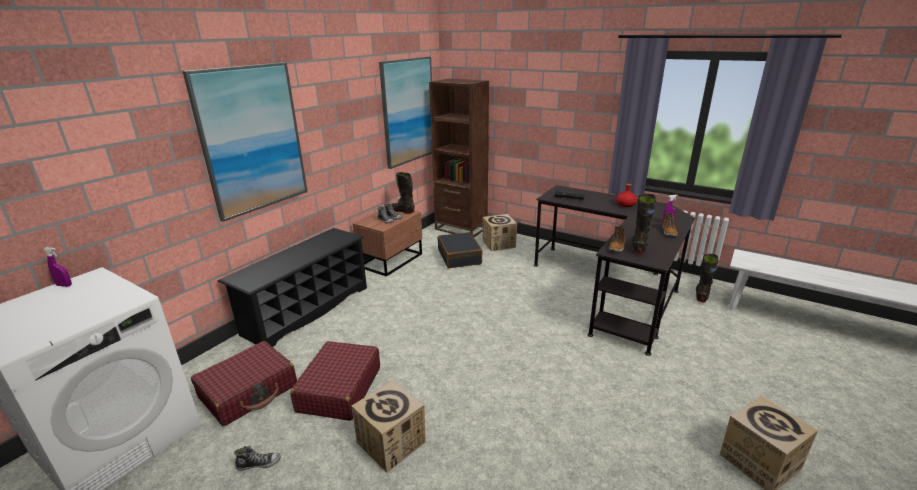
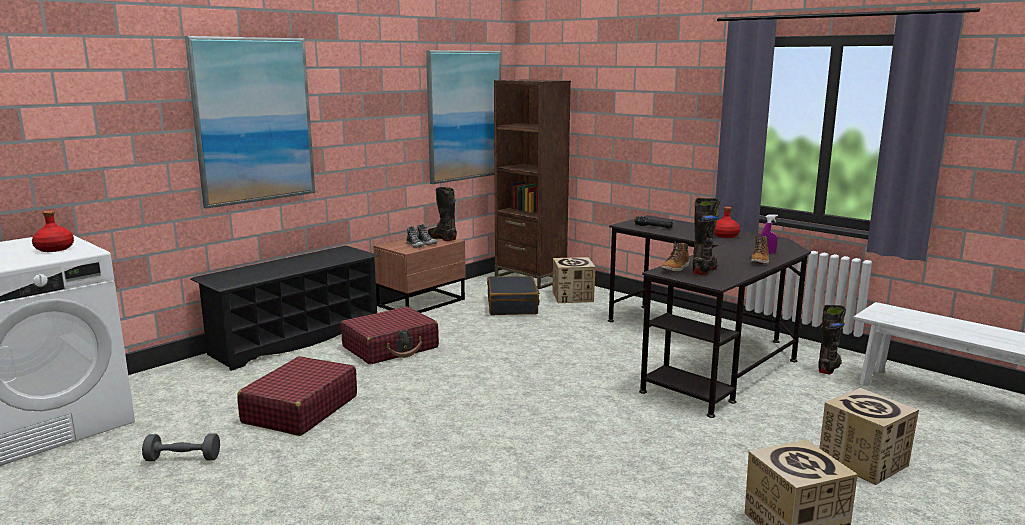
camera: 10 degrees right, 10 degrees down
(64, 285) = (25, 240): purple spray bottle -> none
(100, 297) = (55, 249): none -> red bottle
(249, 391) = (197, 401): red suitcase -> red suitcase (391, 347)
(259, 463) = (183, 459): shoe -> grey dumbbell
(391, 442) = (338, 458): cardboard box -> cardboard box (863, 461)

